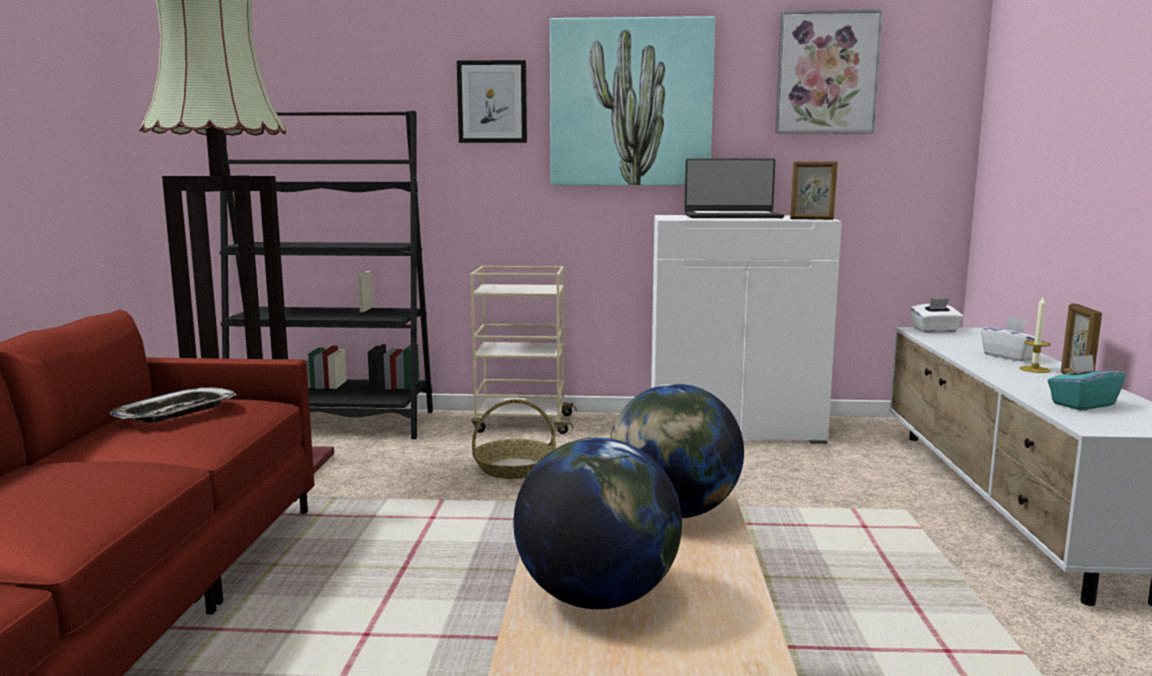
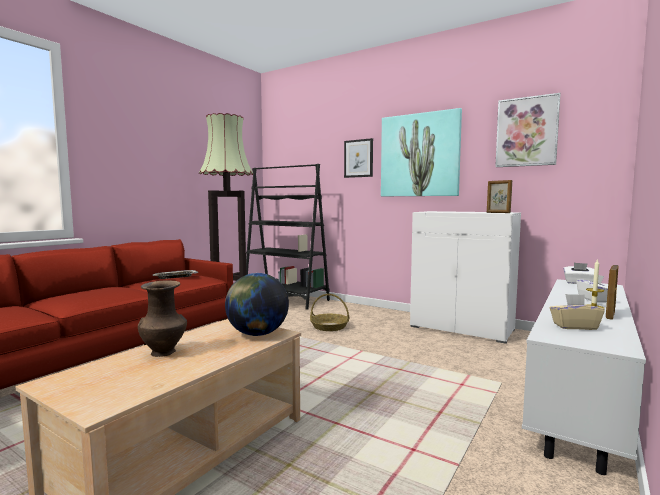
camera: 30 degrees right, 5 degrees down
(522, 423) = (359, 310): beige cart -> none
(597, 597) = (164, 352): globe -> brown vase
(732, 216) = (463, 211): laptop -> none
(1082, 404) = (574, 326): turquoise tissue box -> beige tissue box

